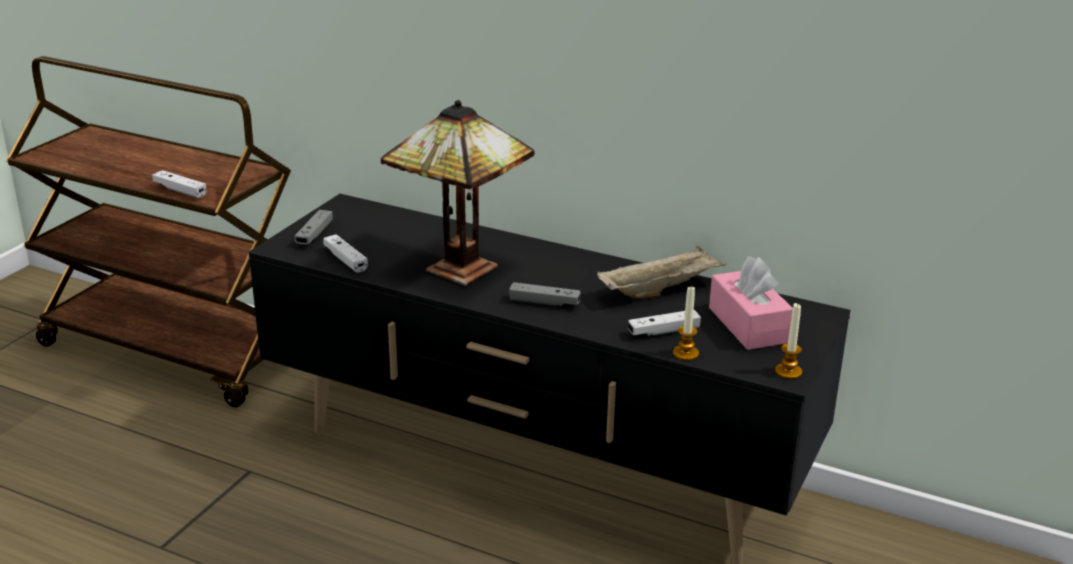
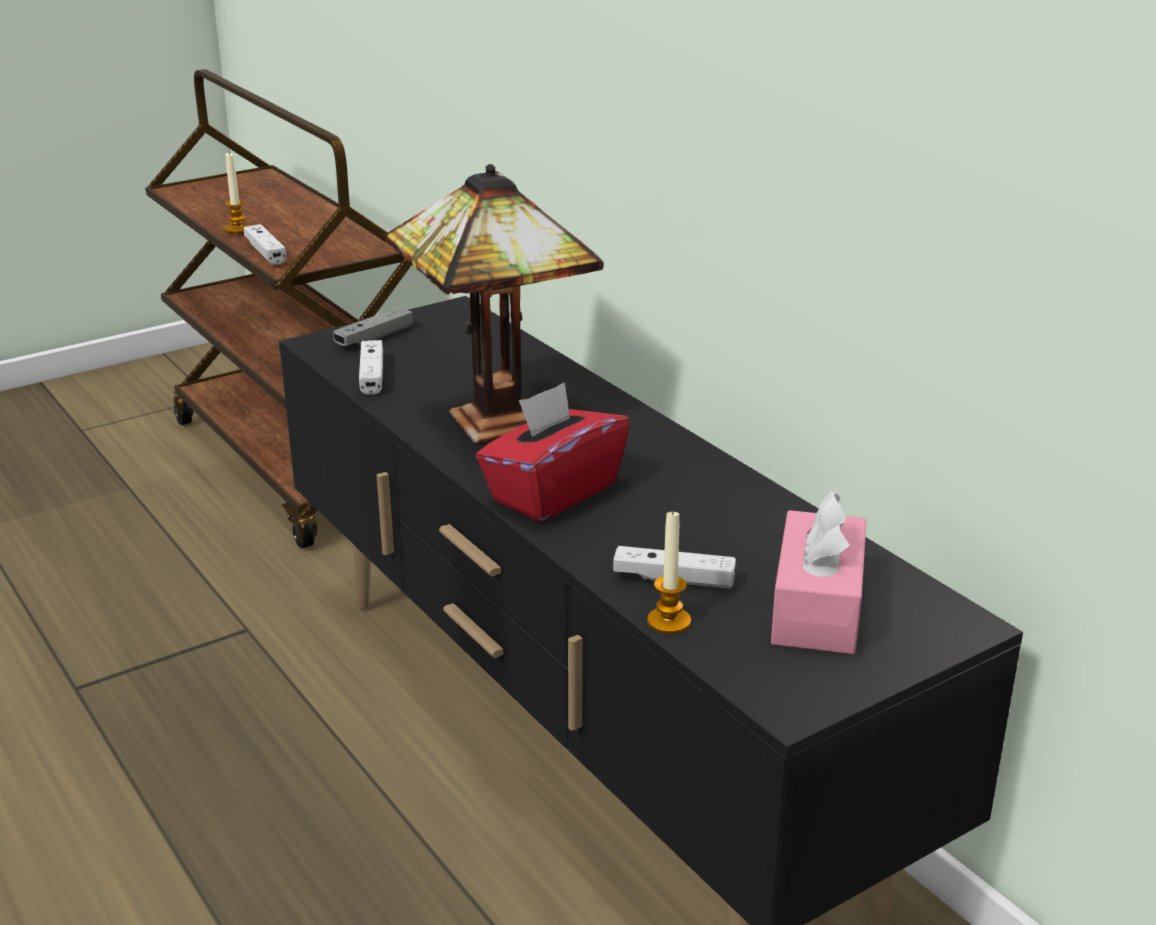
camera: 30 degrees right, 0 degrees up
(544, 302) = (552, 492): grey game controller -> red tissue box
(660, 290) = (739, 518): beige tray -> none
(788, 372) = (800, 699): candle -> candle (237, 229)

